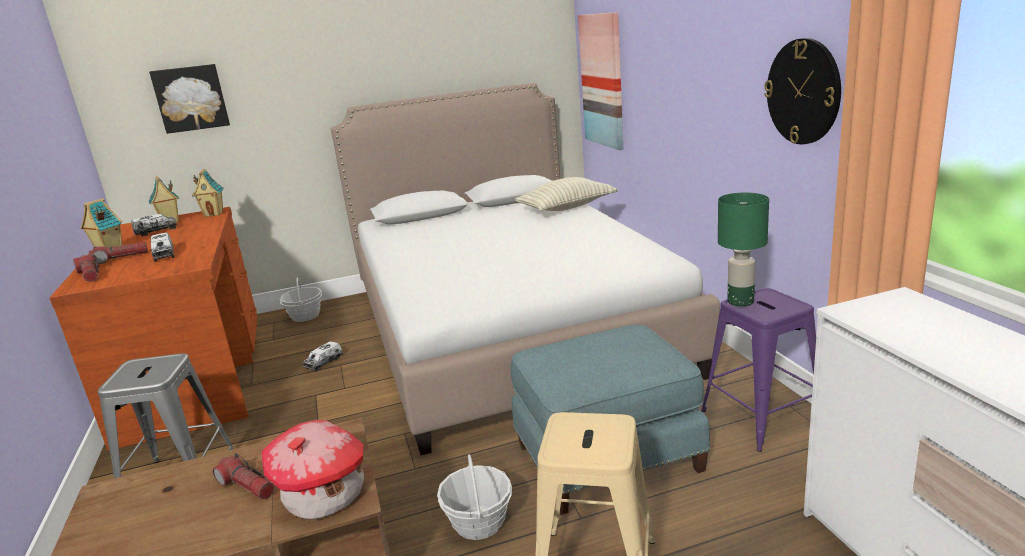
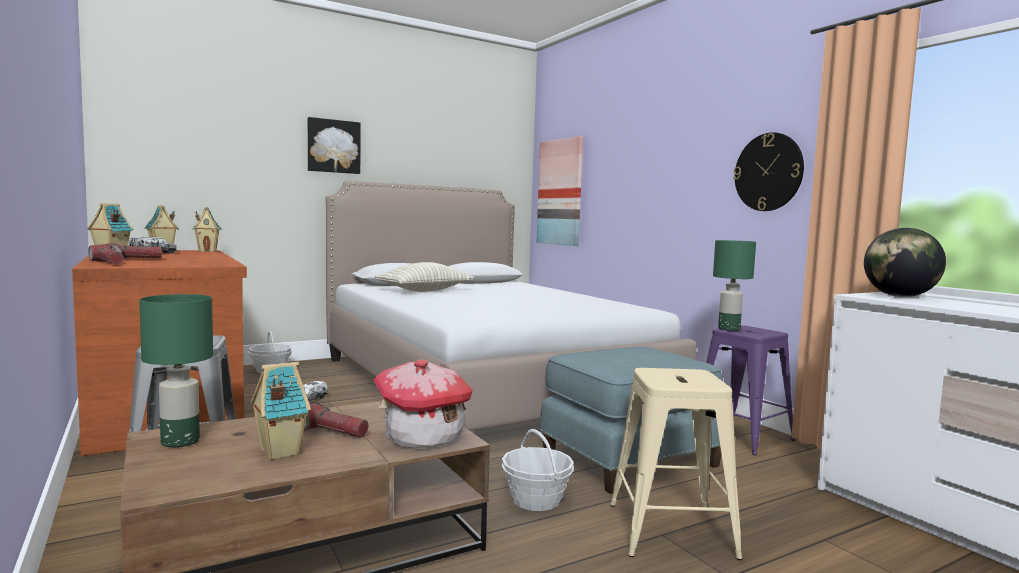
camera: 15 degrees left, 15 degrees down
(116, 503) = (181, 441): none -> green table lamp
(164, 254) = (181, 260): toy truck -> none
(185, 522) = (279, 452): none -> toy house
(191, 98) = (200, 147): picture -> picture (333, 146)
(567, 208) = (533, 287): pillow -> pillow (425, 291)
(907, 310) = (900, 296): none -> globe

